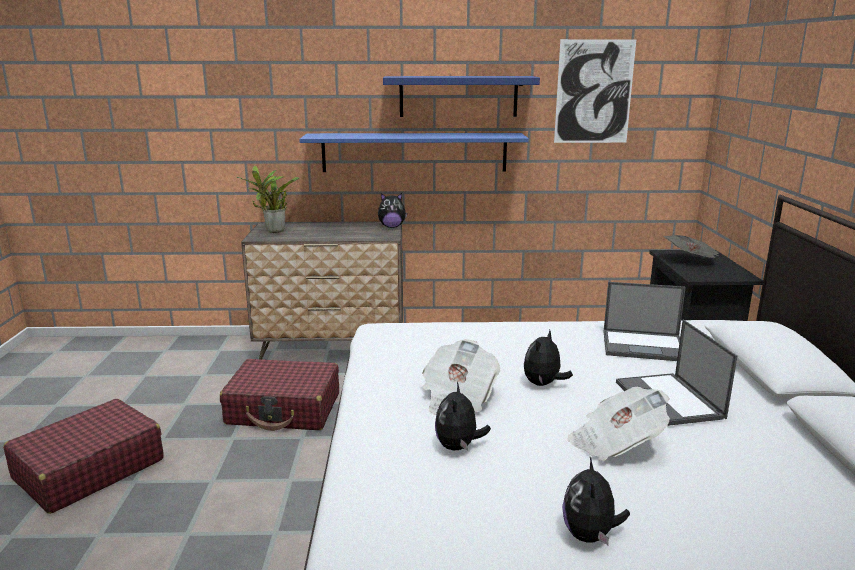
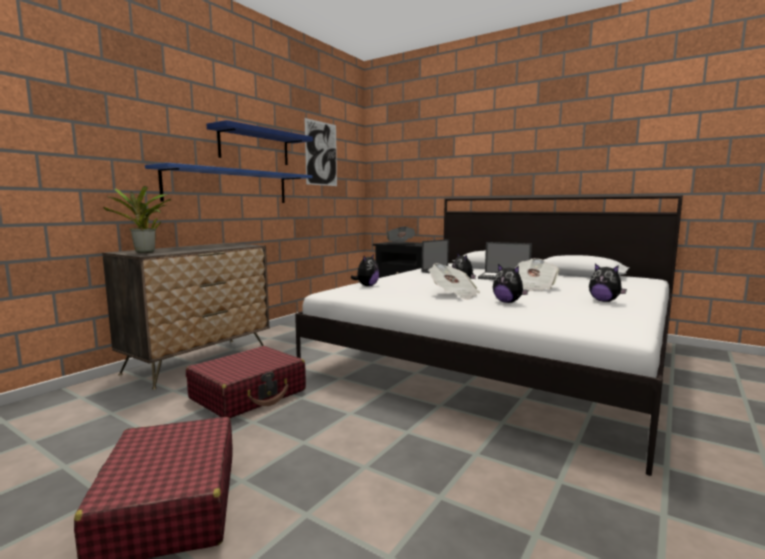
camera: 55 degrees left, 10 degrees down
(392, 227) = (231, 244): plush toy -> plush toy (367, 286)

